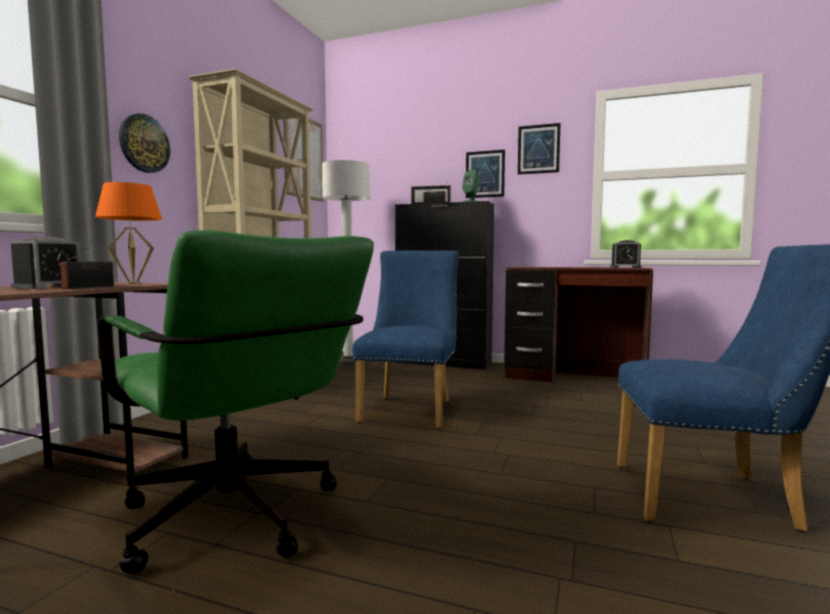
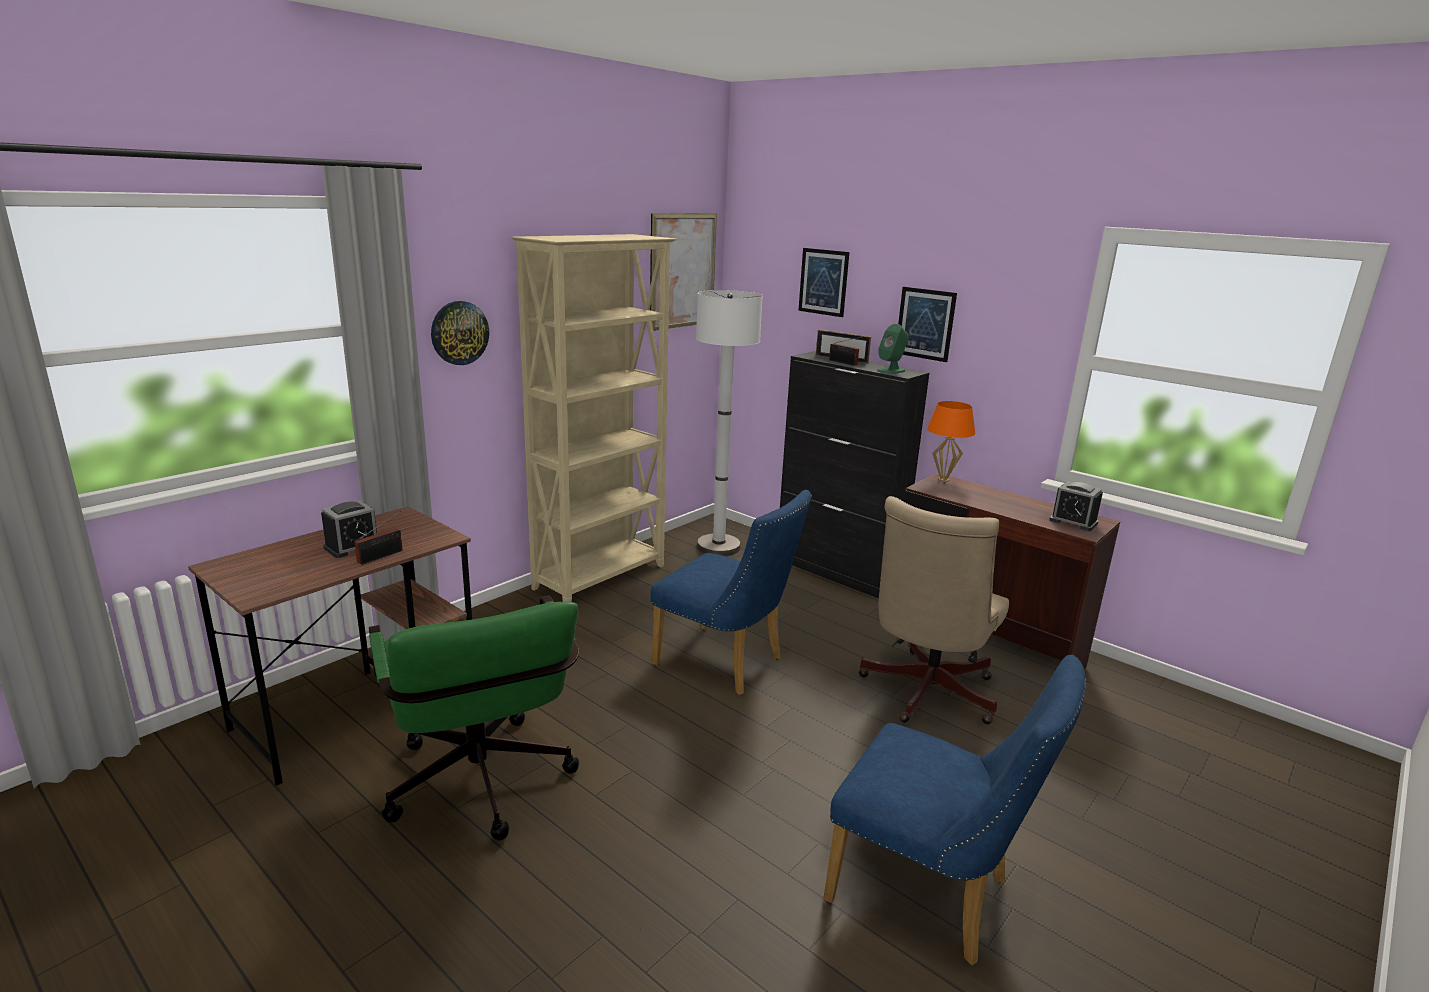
camera: 20 degrees right, 15 degrees up
(133, 283) = (426, 531): orange table lamp -> orange table lamp (943, 480)
(410, 409) = (727, 664): blue chair -> blue chair turned 90 degrees clockwise
(538, 149) = (1004, 302): picture -> picture (823, 282)
(566, 402) = (924, 694): none -> beige office chair

